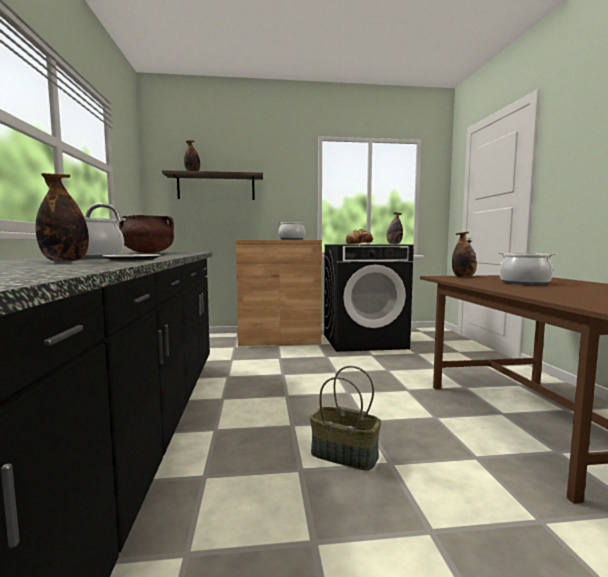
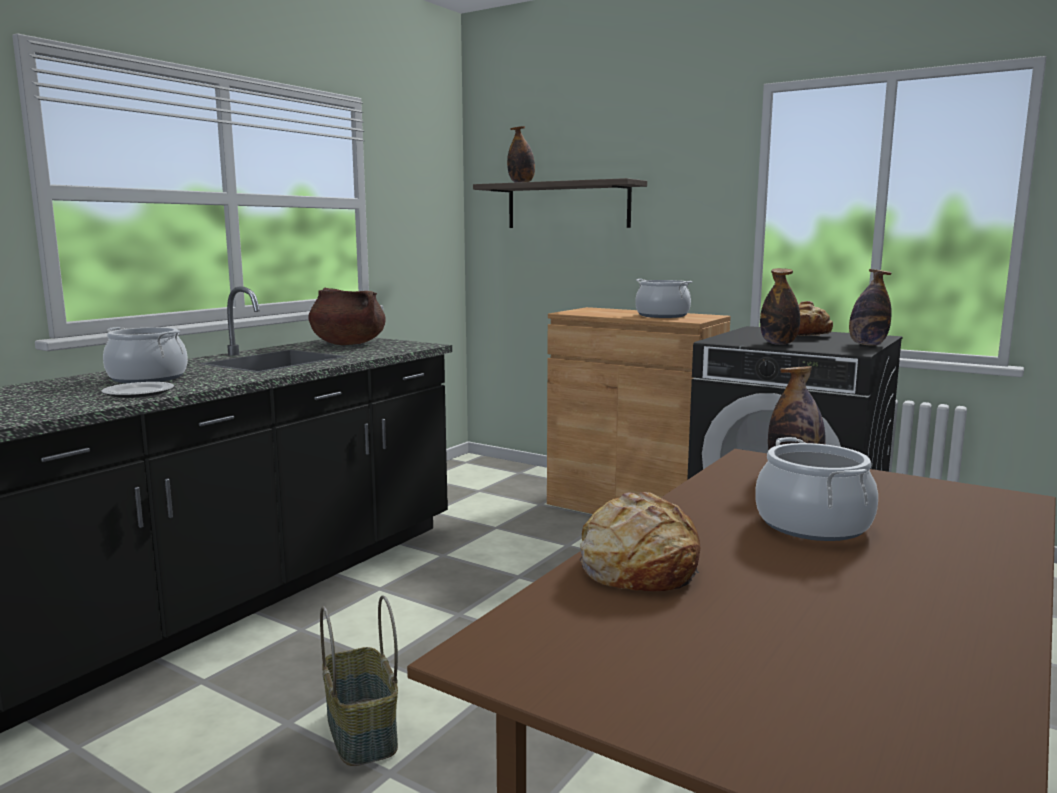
camera: 40 degrees right, 5 degrees up
(65, 261) = (64, 394): bottle -> bottle (778, 343)
(542, 293) = (638, 566): none -> bread

